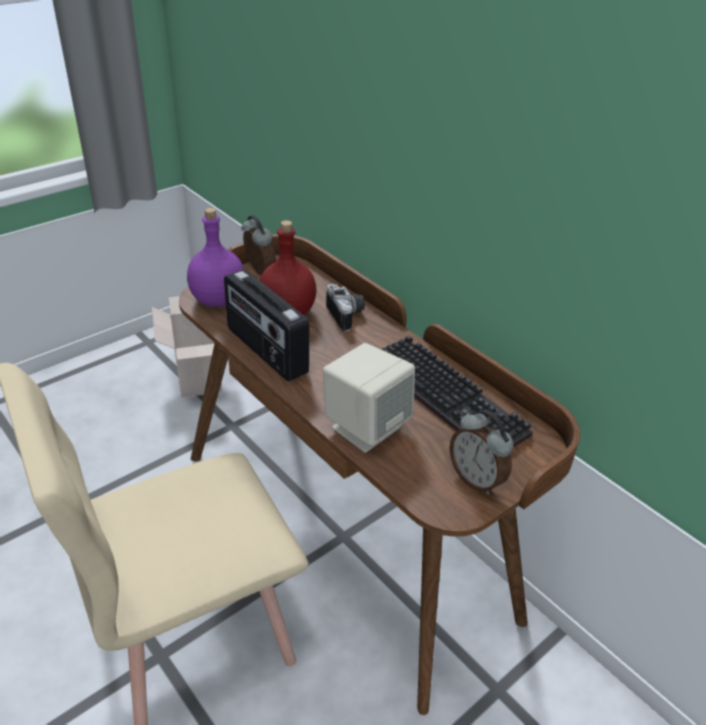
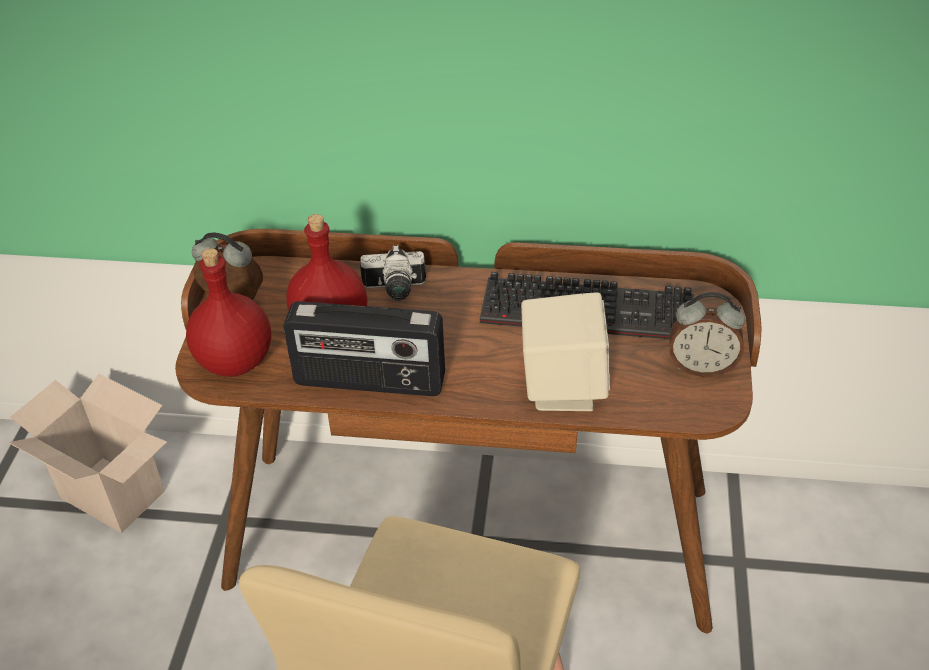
camera: 40 degrees left, 5 degrees up
(218, 299) = (234, 360): purple bottle -> red bottle
(347, 316) = (394, 290): camera -> camera turned 150 degrees clockwise

